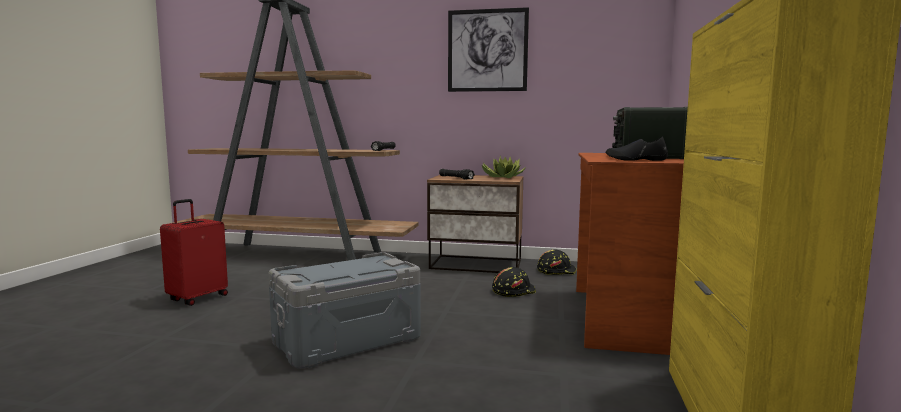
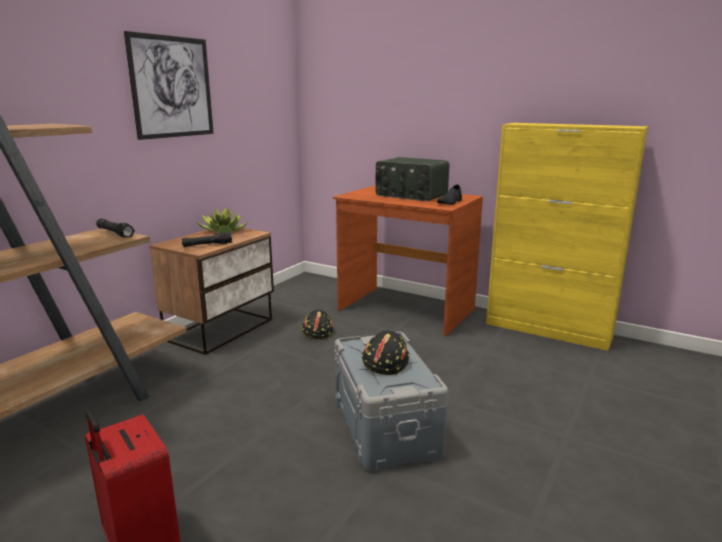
camera: 70 degrees left, 10 degrees up
(556, 271) = (281, 304): black hard hat -> black hard hat (385, 361)

